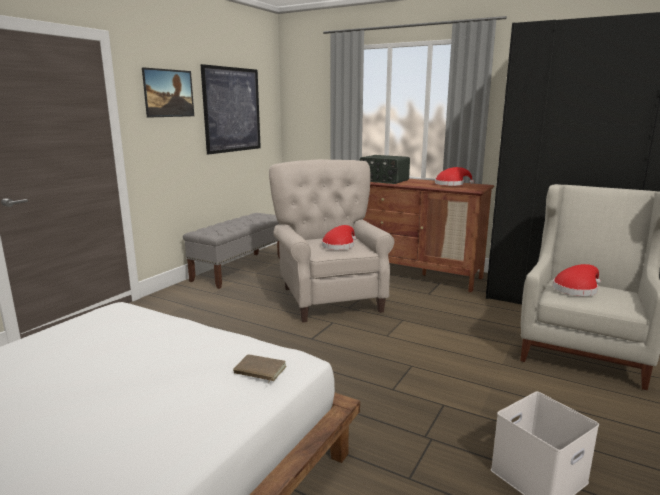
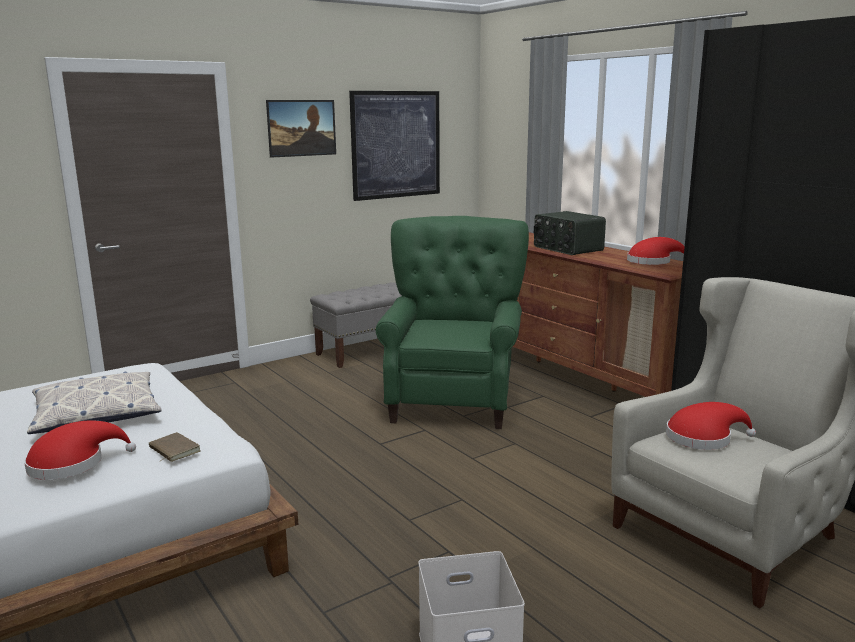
camera: 25 degrees right, 0 degrees up
(128, 356) = (96, 414): none -> pillow
(329, 297) = (453, 399): beige armchair -> green armchair
(339, 245) = (453, 332): red hat -> red hat (72, 463)

